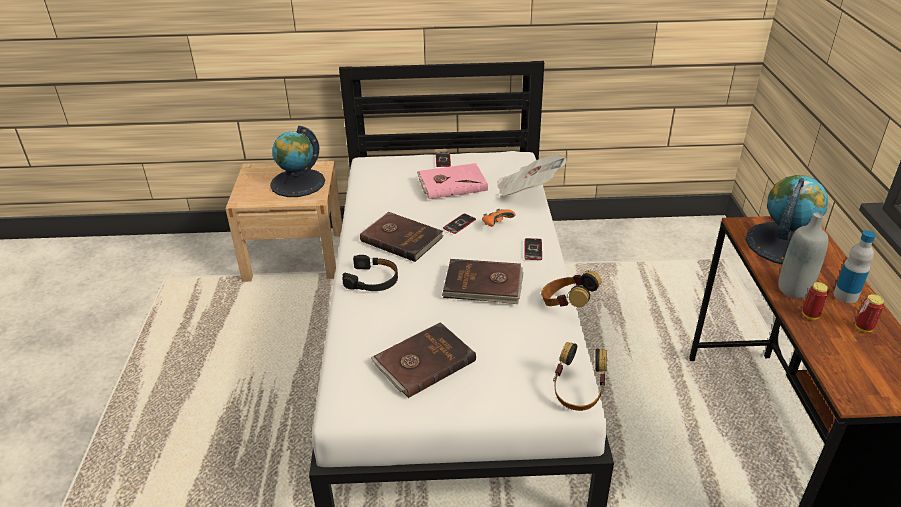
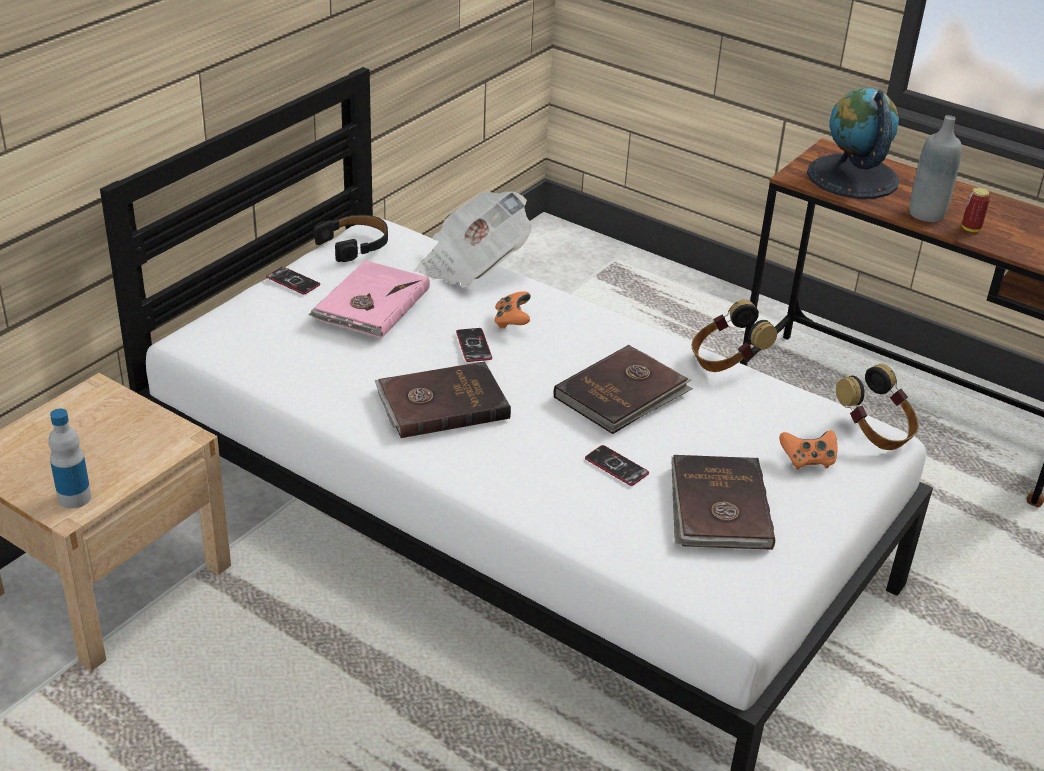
camera: 55 degrees left, 0 degrees up
(298, 183) = (110, 433): globe -> none
(372, 280) = (505, 470): black headphones -> black headphones (354, 244)
(510, 377) = (807, 460): none -> orange game controller
(533, 250) = (596, 326): phone -> phone (616, 466)
(845, 295) = (960, 198): bottle -> bottle (74, 498)
(863, 328) = (1011, 218): can -> none

